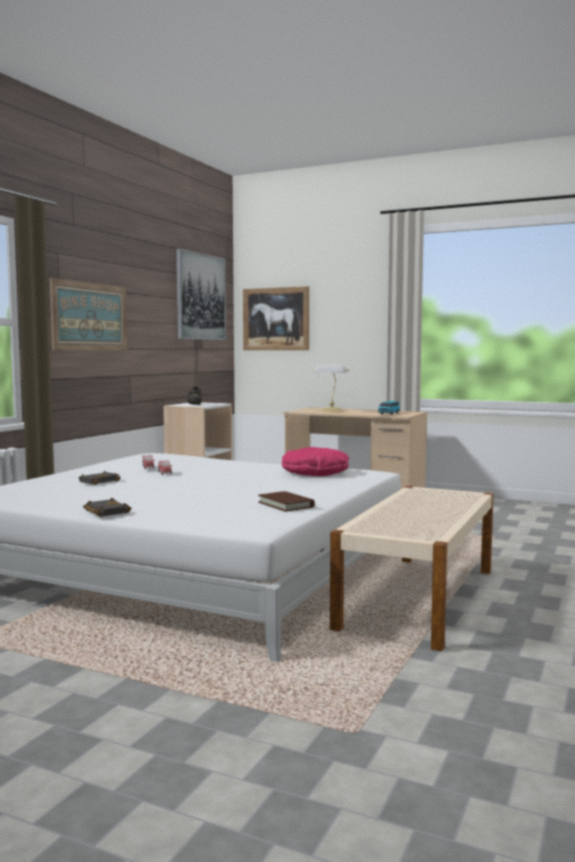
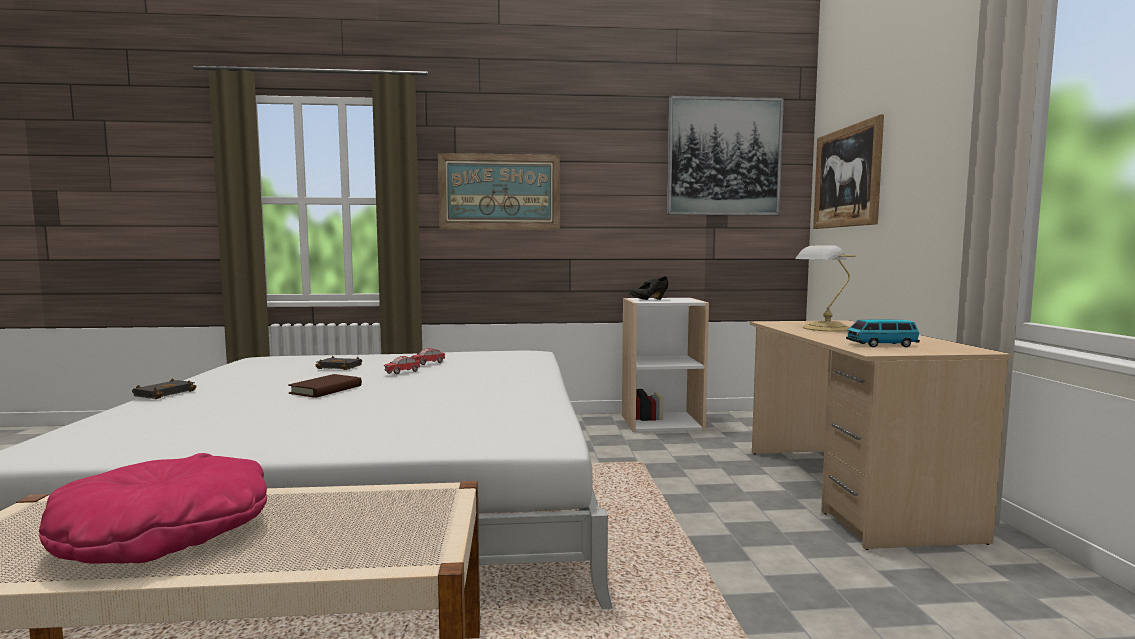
camera: 60 degrees right, 0 degrees up
(285, 505) = (203, 440): brown book -> brown book (326, 390)
(314, 473) = (489, 414): pink pillow -> pink pillow (163, 532)

